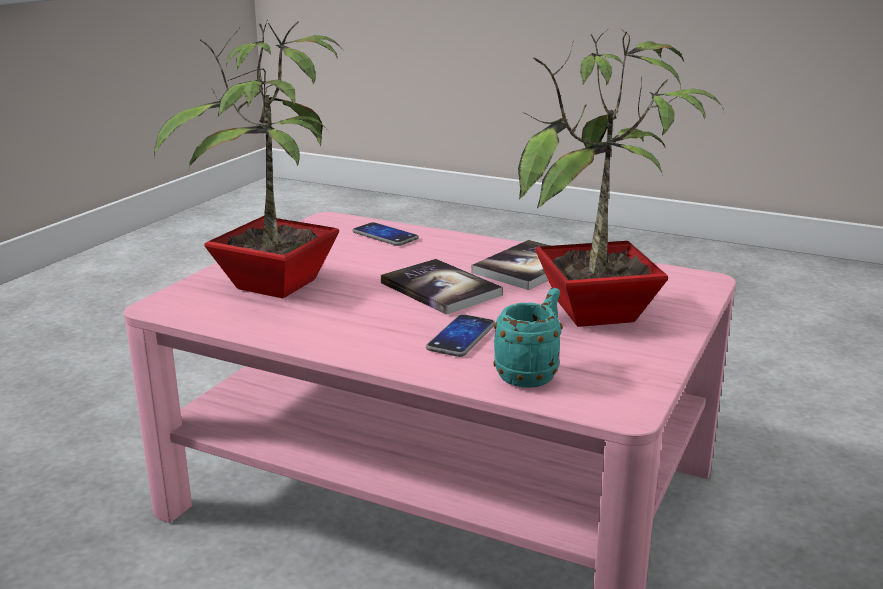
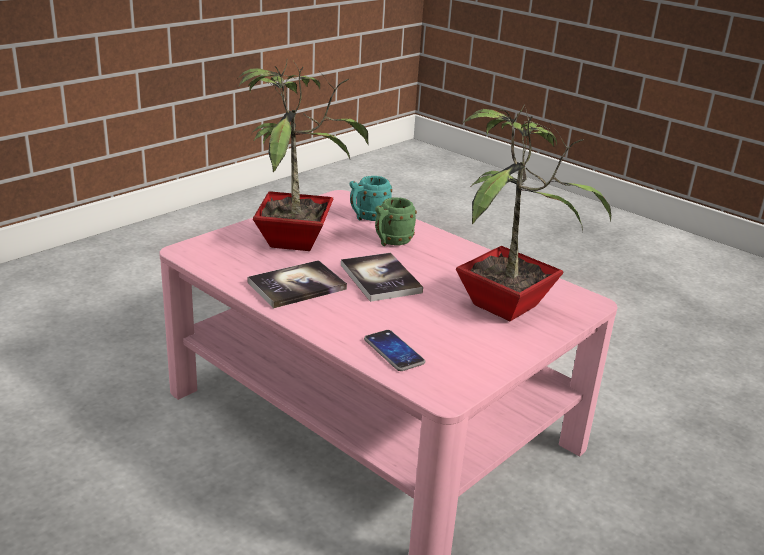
camera: 165 degrees left, 5 degrees up
(461, 337) = (391, 242): phone -> green mug

